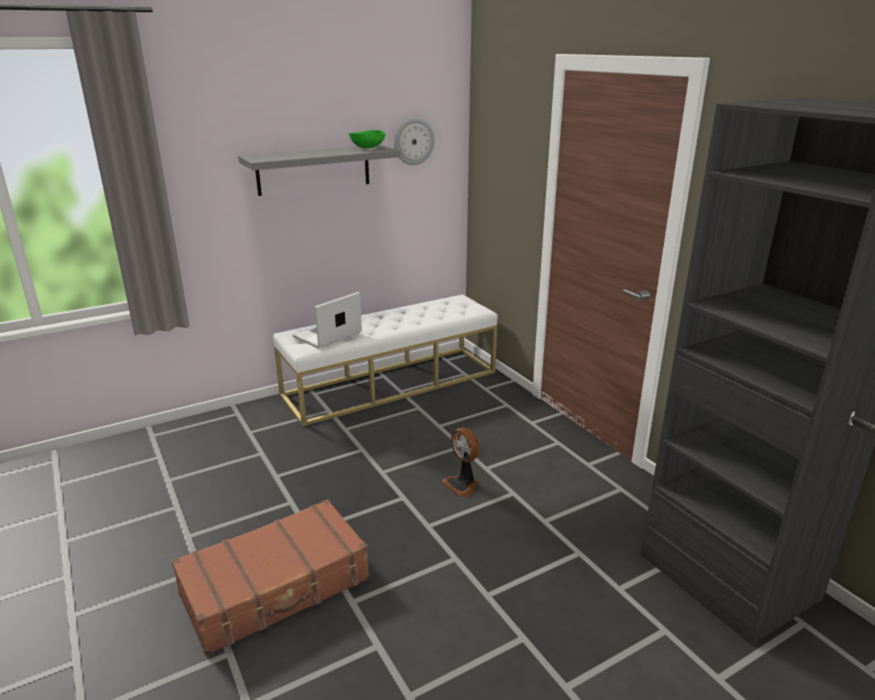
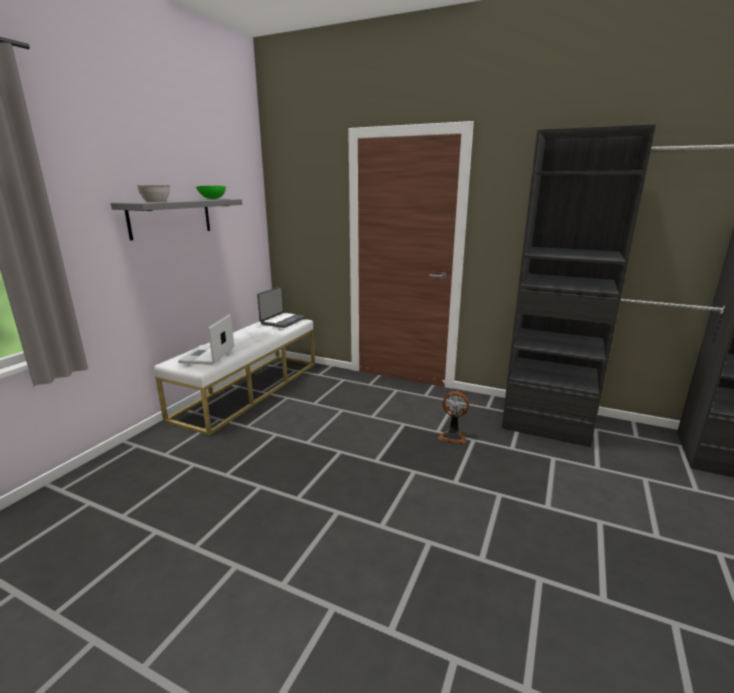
camera: 35 degrees left, 5 degrees down
(276, 587) = (316, 545): brown suitcase -> none
(281, 156) = (155, 201): none -> bowl
(413, 141) = (234, 197): wall clock -> none
(457, 306) = (282, 321): none -> laptop
(462, 484) = (369, 430): fan -> fan (453, 436)

